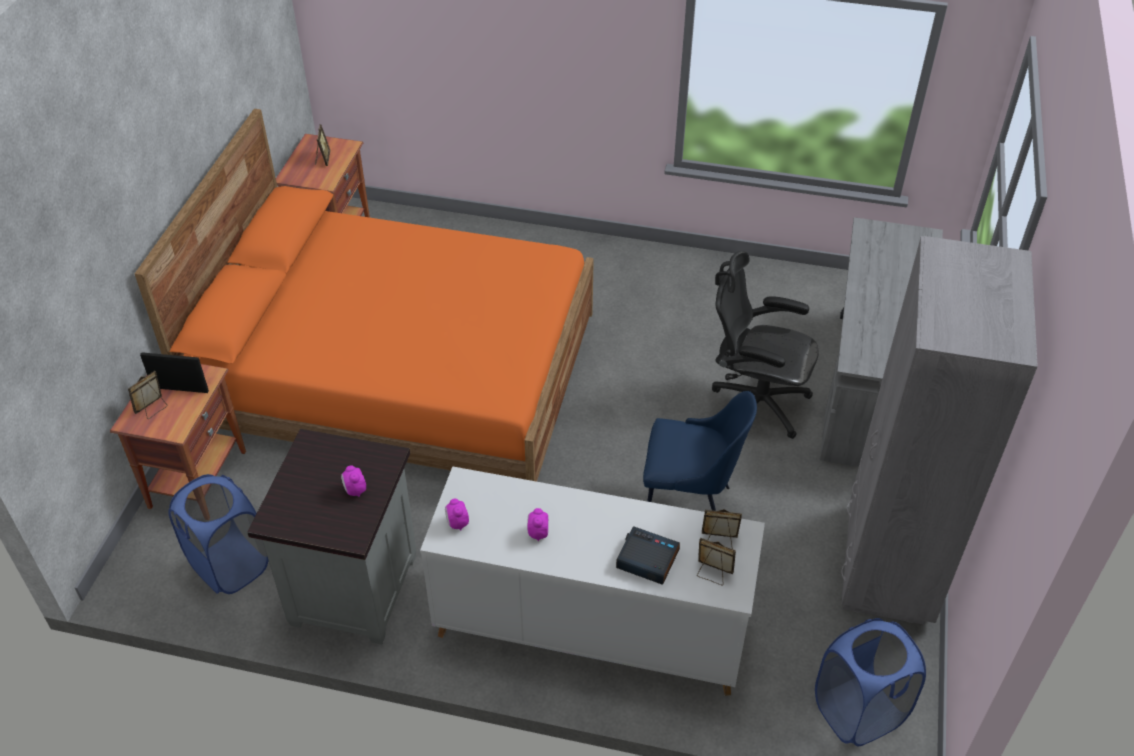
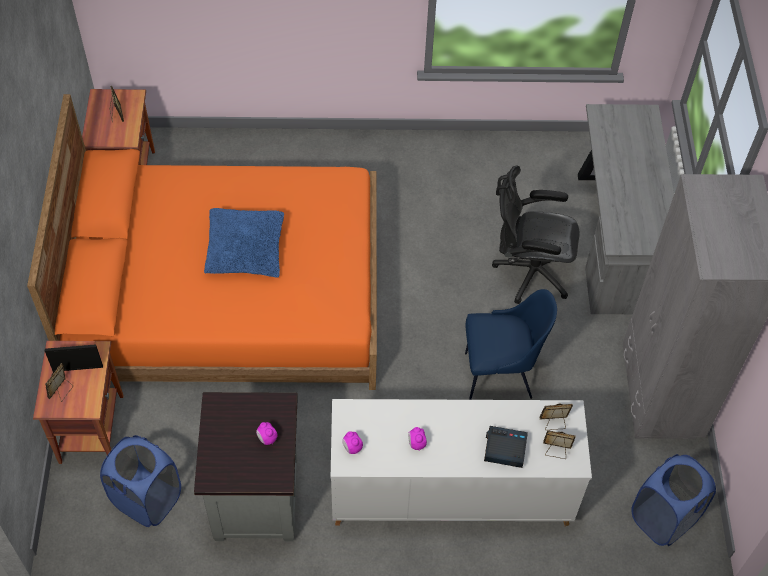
camera: 15 degrees left, 10 degrees up
(413, 306) = (244, 250): none -> blue pillow

